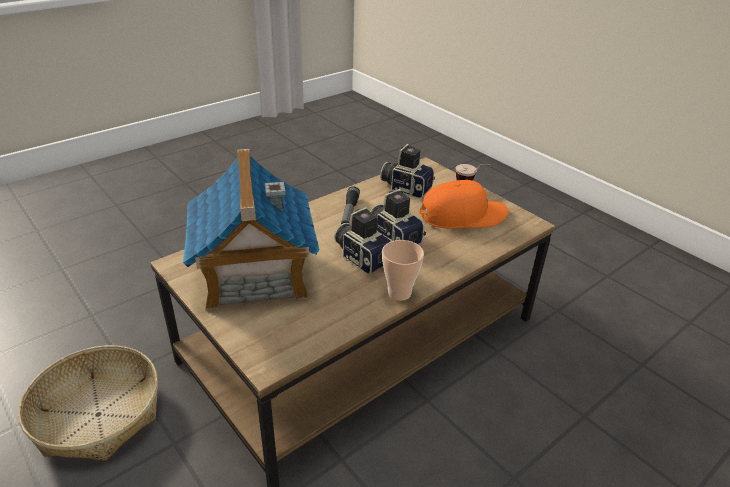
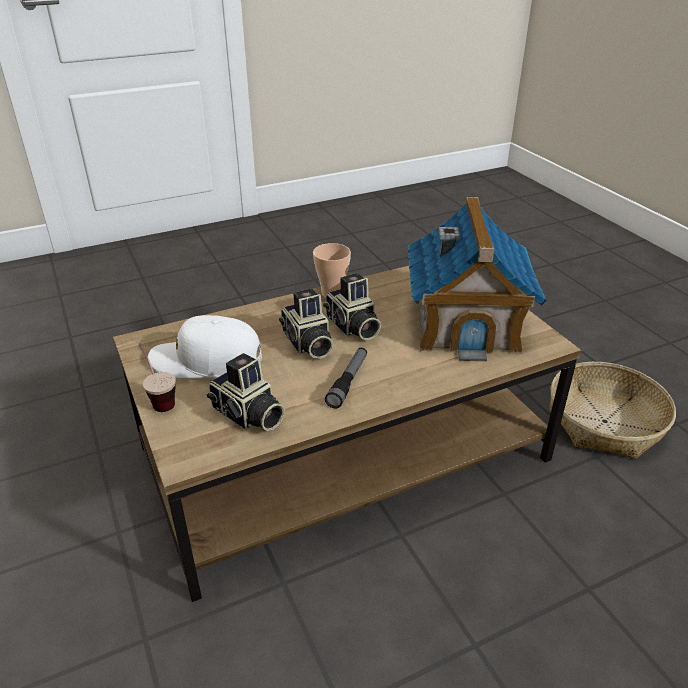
camera: 165 degrees left, 0 degrees up
(463, 215) = (207, 360): orange cap -> white cap

